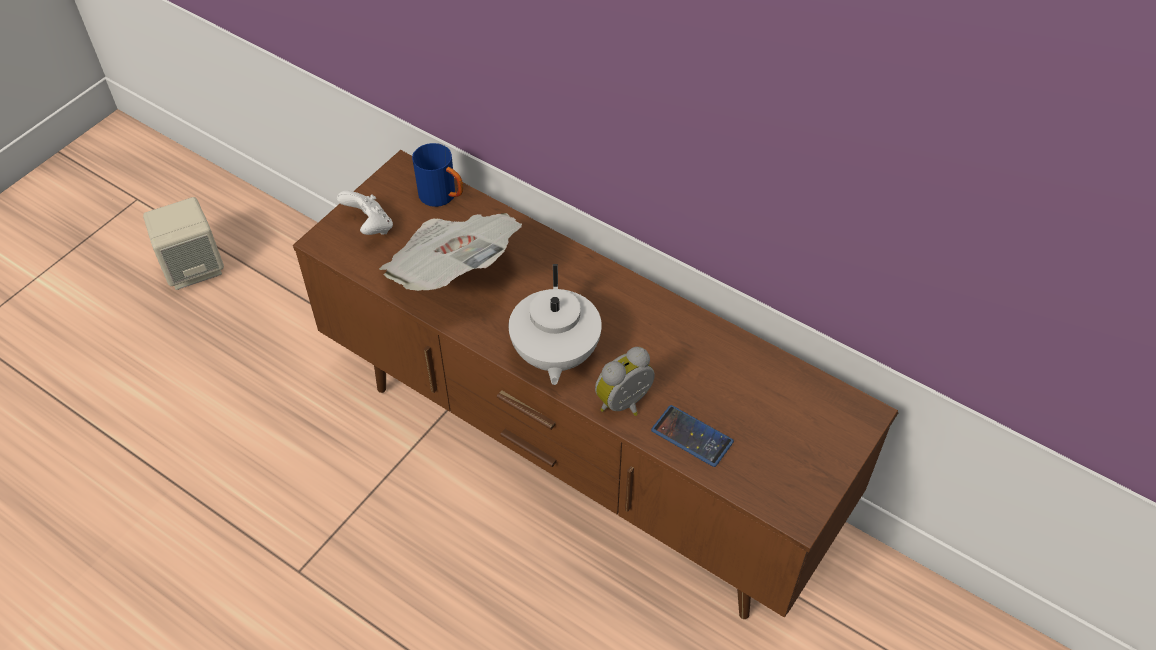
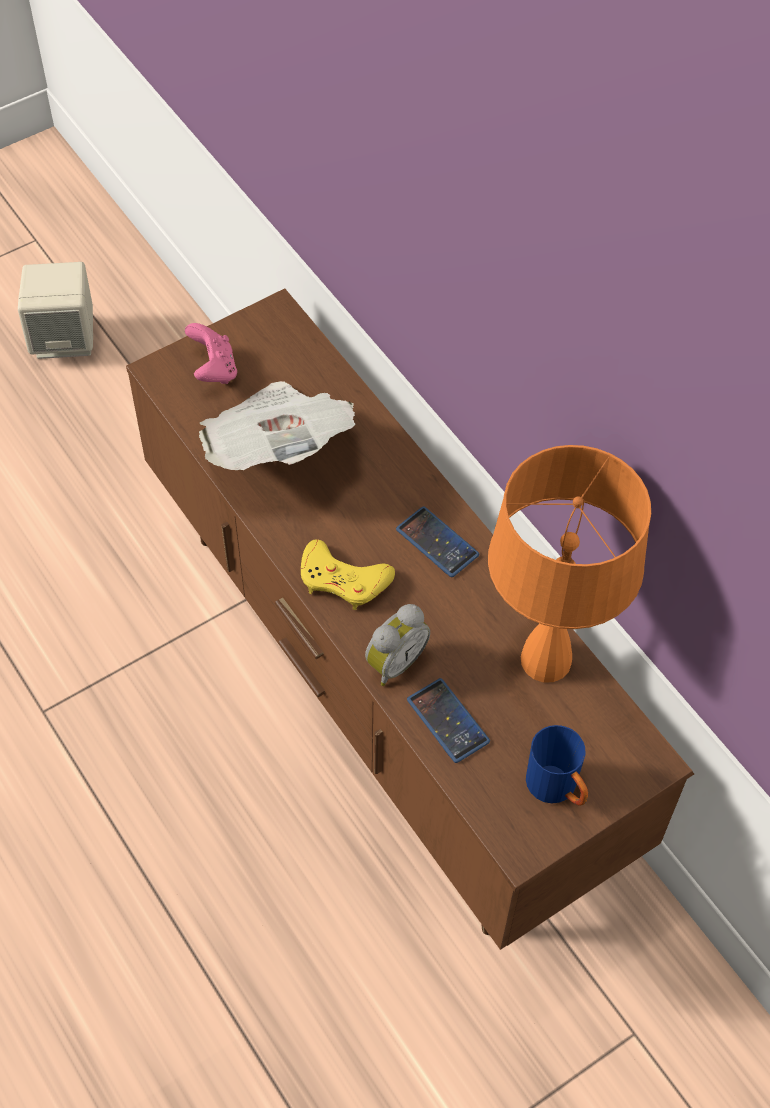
camera: 20 degrees right, 5 degrees up
(370, 226) = (213, 370): white game controller -> pink game controller
(443, 197) = (306, 359): blue mug -> blue mug (557, 789)
(554, 355) = (343, 580): white teapot -> yellow game controller
(616, 303) = (437, 542): none -> phone
(626, 405) = (393, 662): alarm clock -> alarm clock turned 150 degrees clockwise
(746, 364) = (547, 660): none -> orange table lamp

